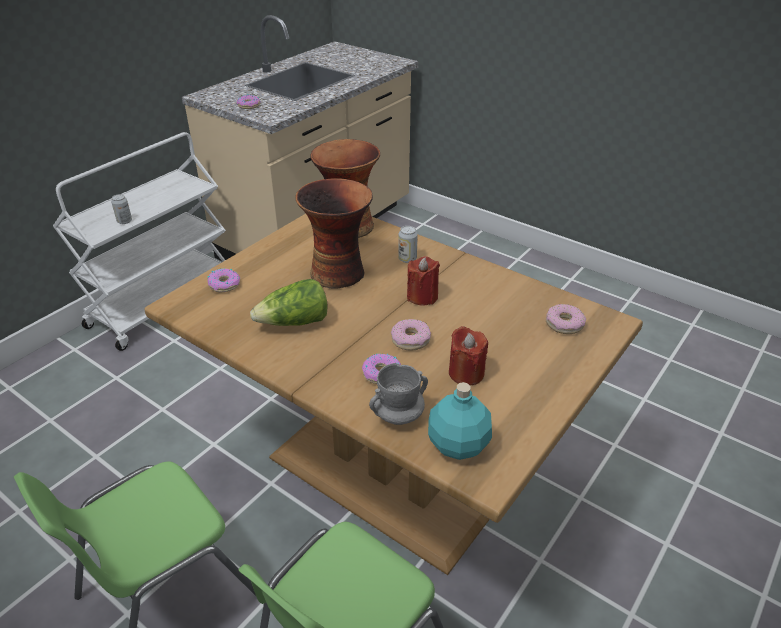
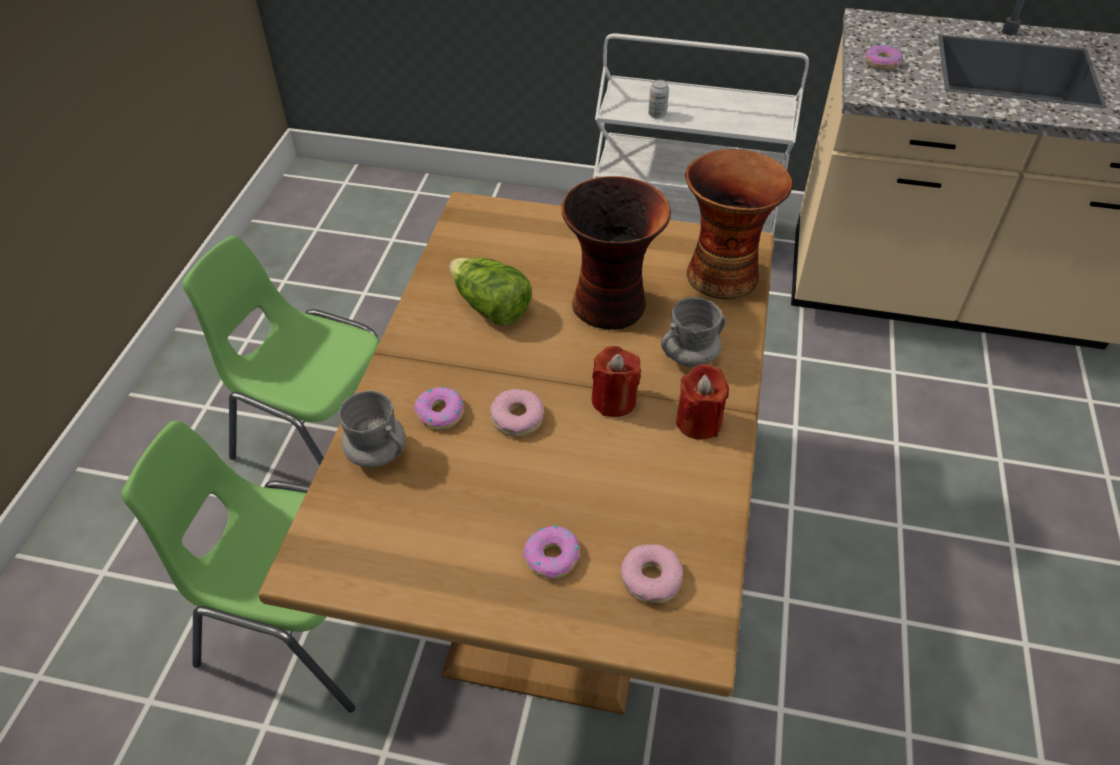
camera: 65 degrees right, 10 degrees up
(224, 284) = (525, 226): donut -> donut (552, 557)
(407, 259) = (690, 357): can -> grey mug
(459, 444) = (351, 524): turquoise bottle -> none
(466, 373) = (481, 493): red candle -> red candle (698, 422)

